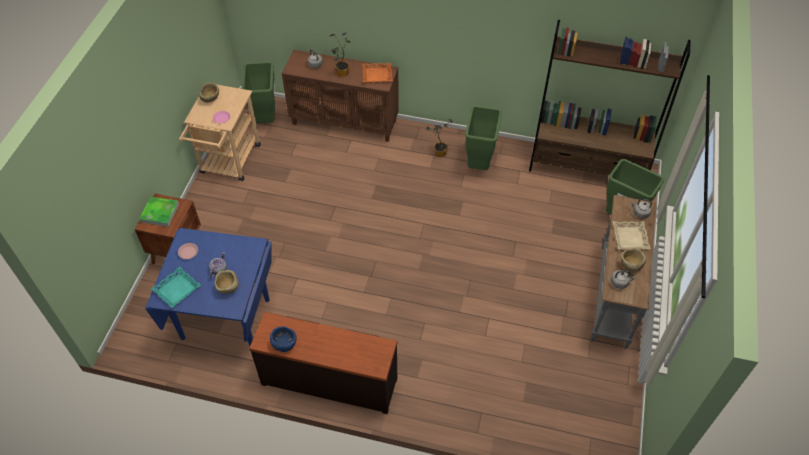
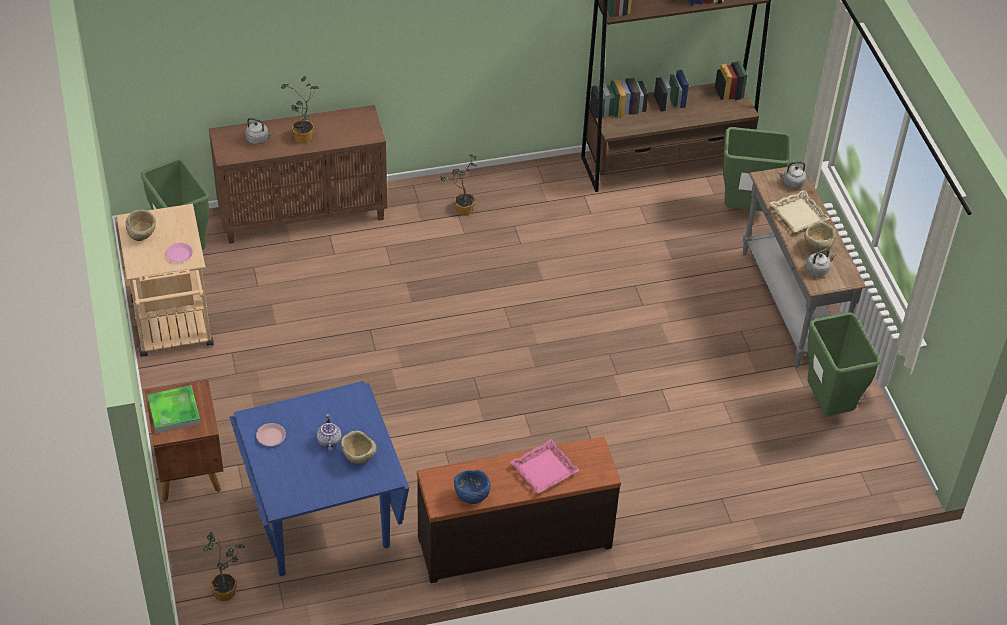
camera: 30 degrees left, 5 degrees down
(146, 334) = (227, 590): none -> potted plant
(177, 289) = (292, 485): turquoise tray -> none
(342, 347) = (544, 470): none -> pink tray
(377, 75) = (354, 125): orange tray -> none
(479, 165) = (526, 207): green trash can -> green trash can (828, 406)

